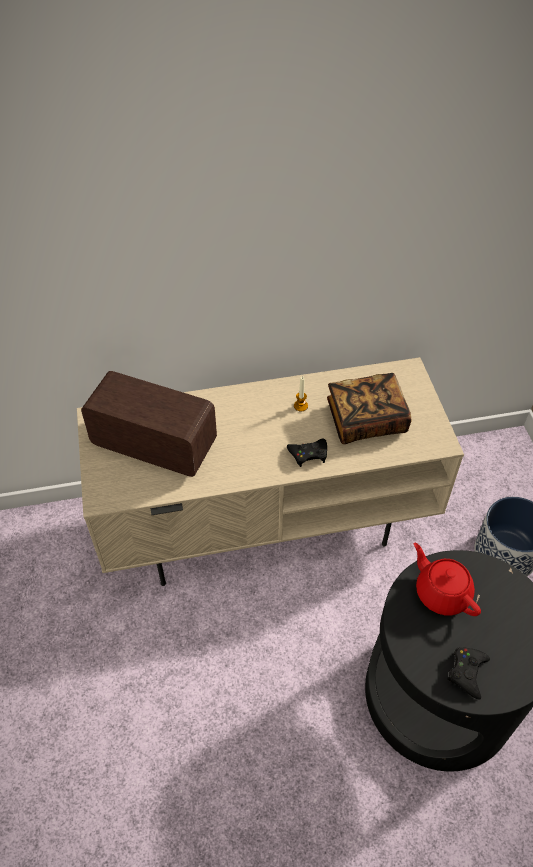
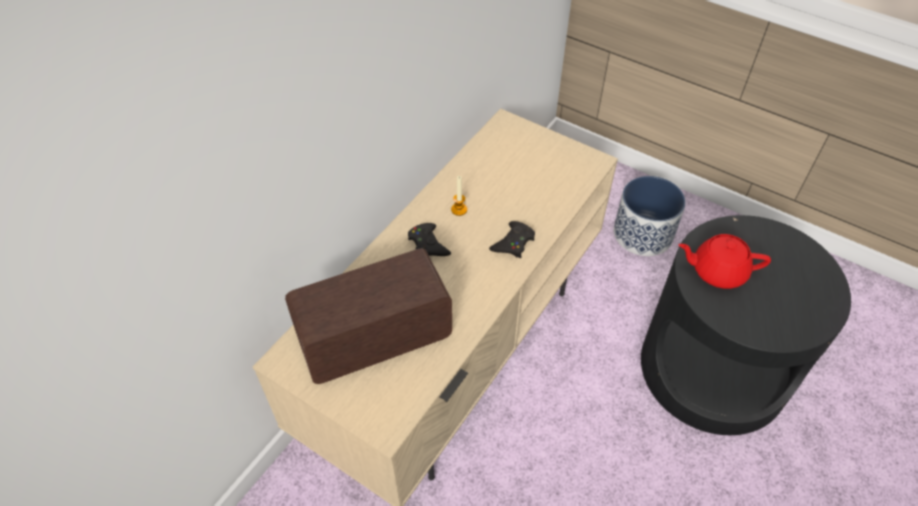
camera: 45 degrees left, 0 degrees up
(366, 420) = (522, 184): book -> none
(467, 672) = (798, 312): black game controller -> black game controller (428, 245)

